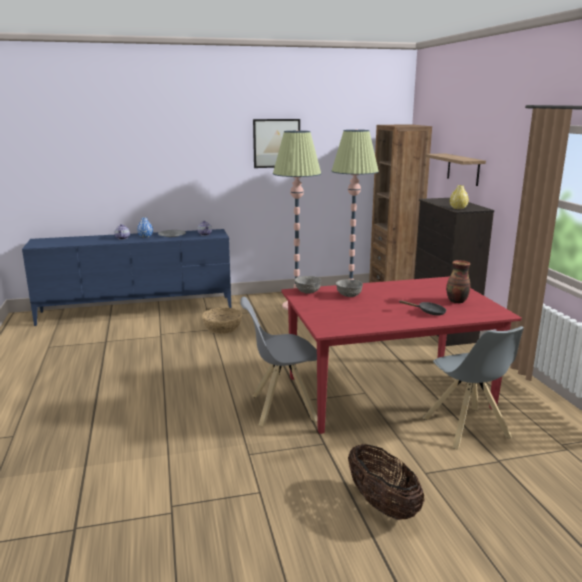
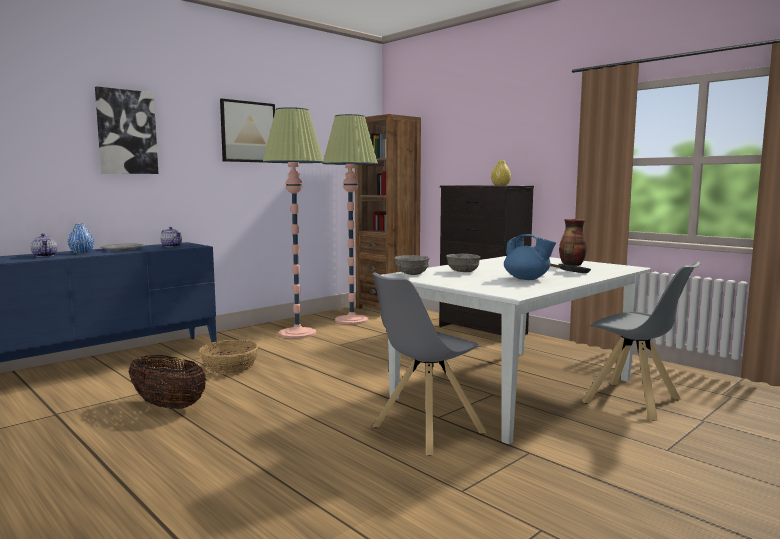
camera: 30 degrees left, 10 degrees down
(181, 150) = (126, 132): none -> picture
(376, 314) = (527, 279): none -> blue teapot
(382, 504) = (682, 493): basket -> basket (168, 406)
(387, 393) = (515, 389): red dining table -> white dining table
(463, 169) = (473, 155): shelf -> none

